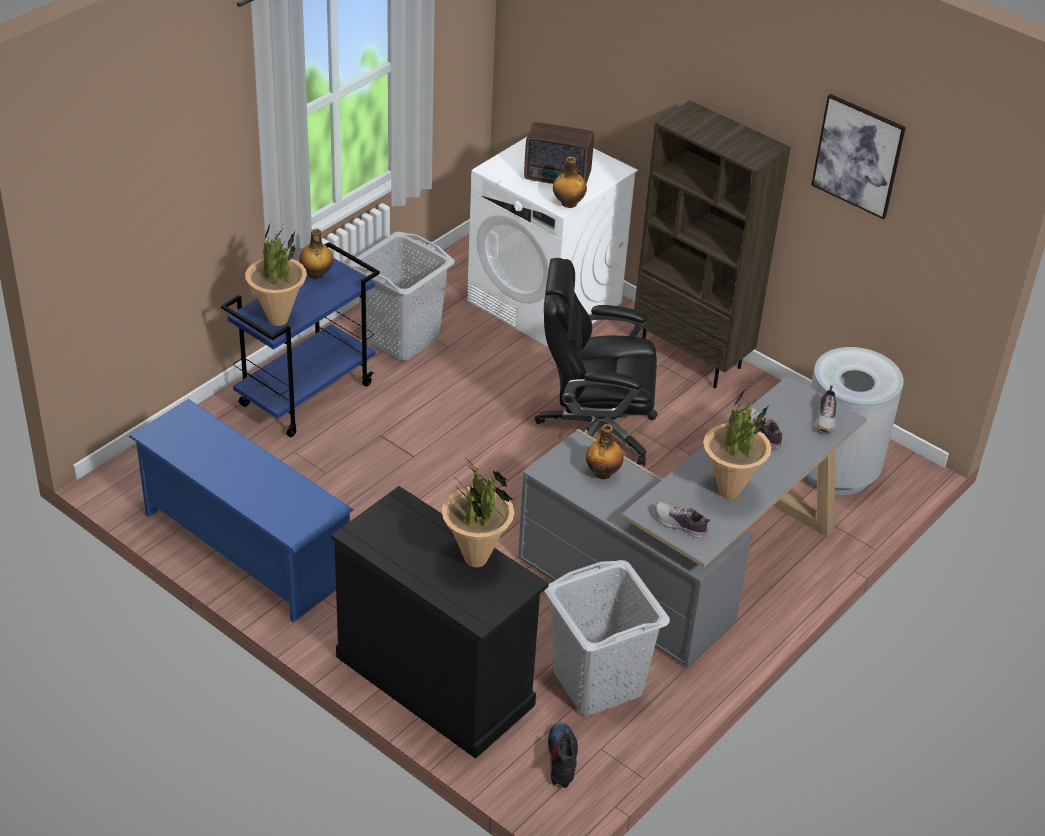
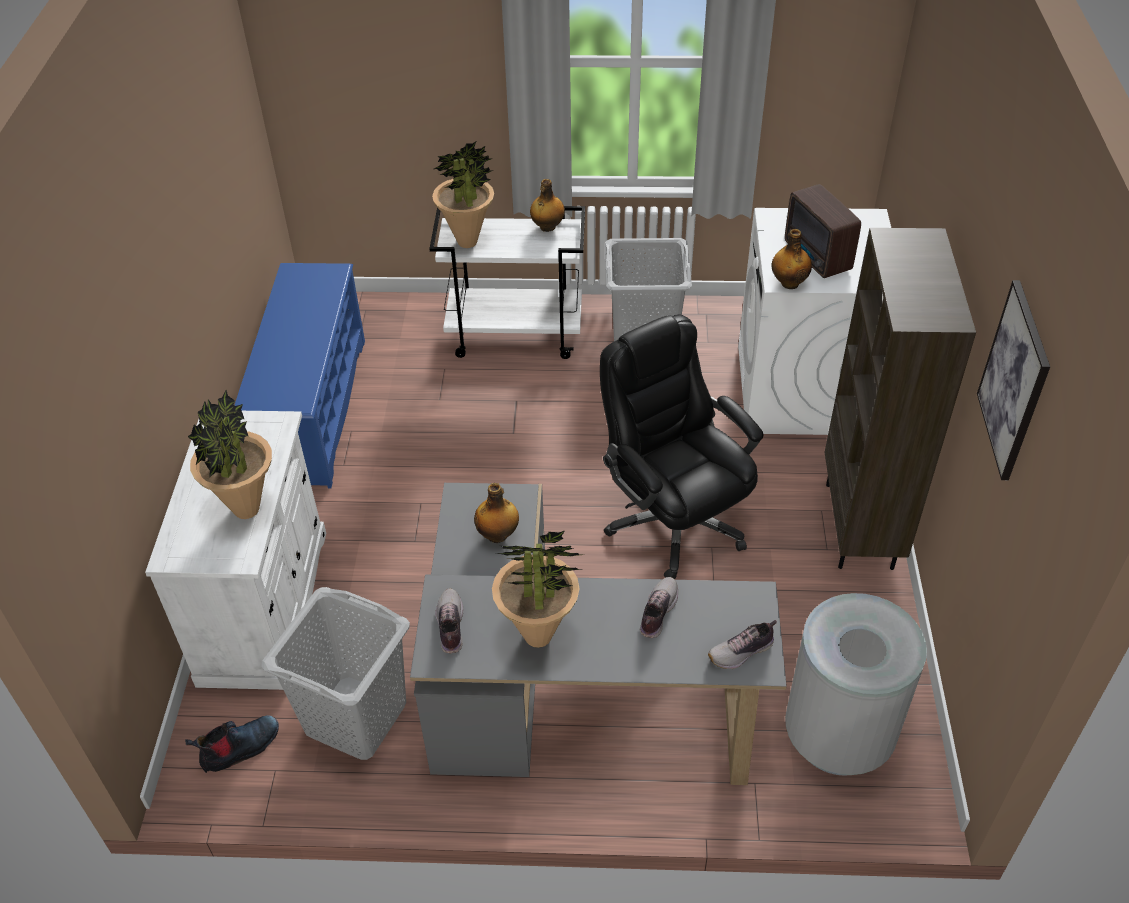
camera: 55 degrees right, 5 degrees up
(306, 394) = (516, 334): blue cart -> white cart
(435, 680) = (265, 606): black cabinet -> white cabinet

